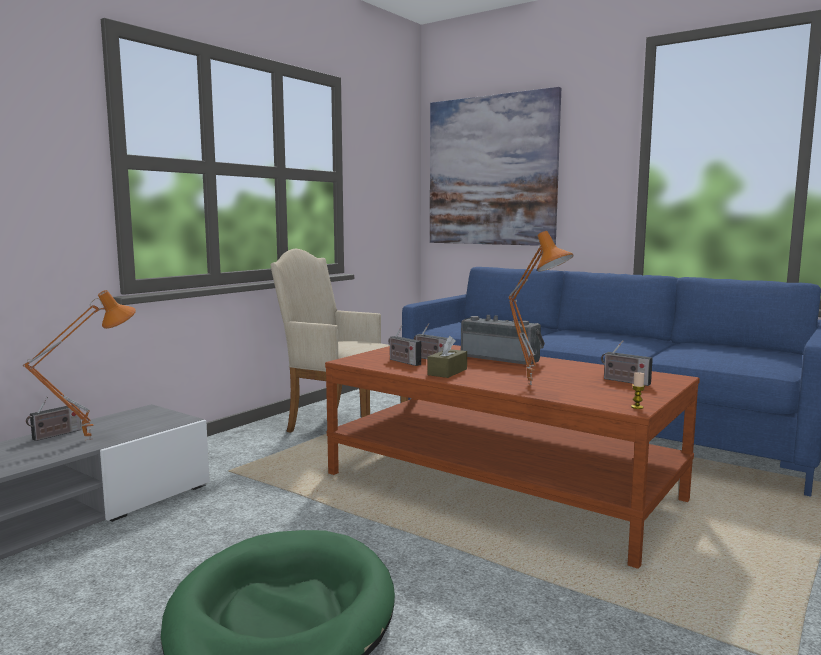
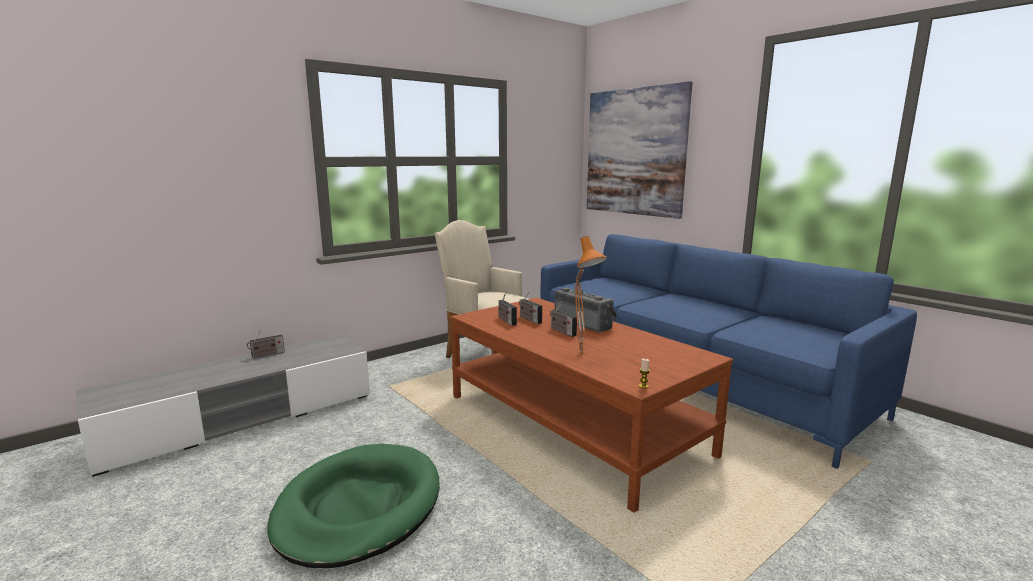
camera: 15 degrees right, 5 degrees up
(89, 439) = (284, 360): orange table lamp -> none
(447, 372) = (529, 334): brown tissue box -> none
(624, 381) = (661, 357): radio -> radio (561, 331)

